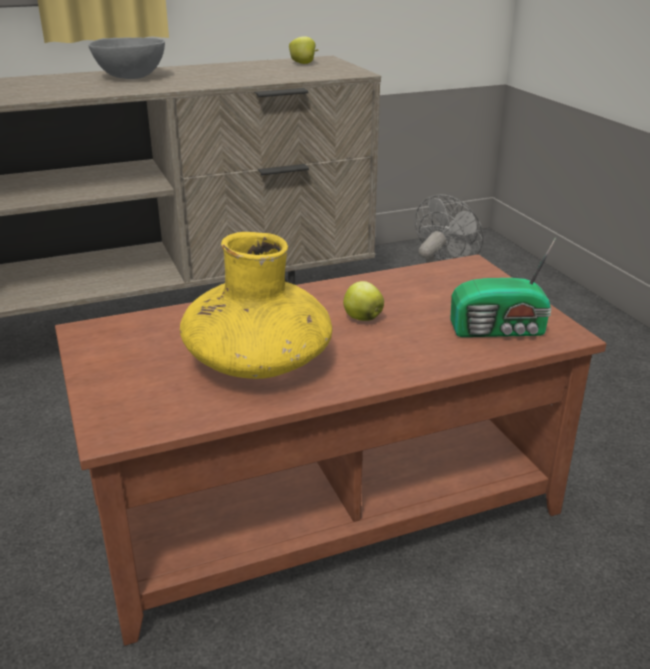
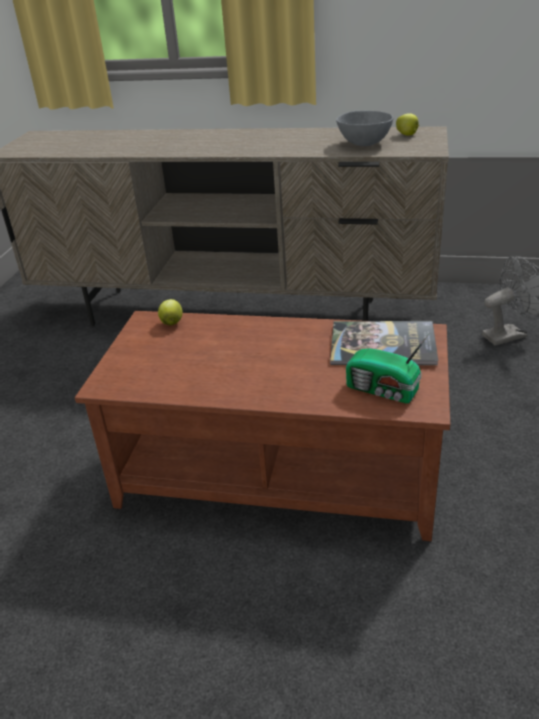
camera: 35 degrees right, 5 degrees up
(131, 77) = (269, 138): grey bowl -> grey bowl (364, 144)
(259, 363) = (210, 367): yellow vase -> none
(362, 318) = (303, 354): apple -> apple (172, 323)
(440, 287) = (382, 345): none -> book

